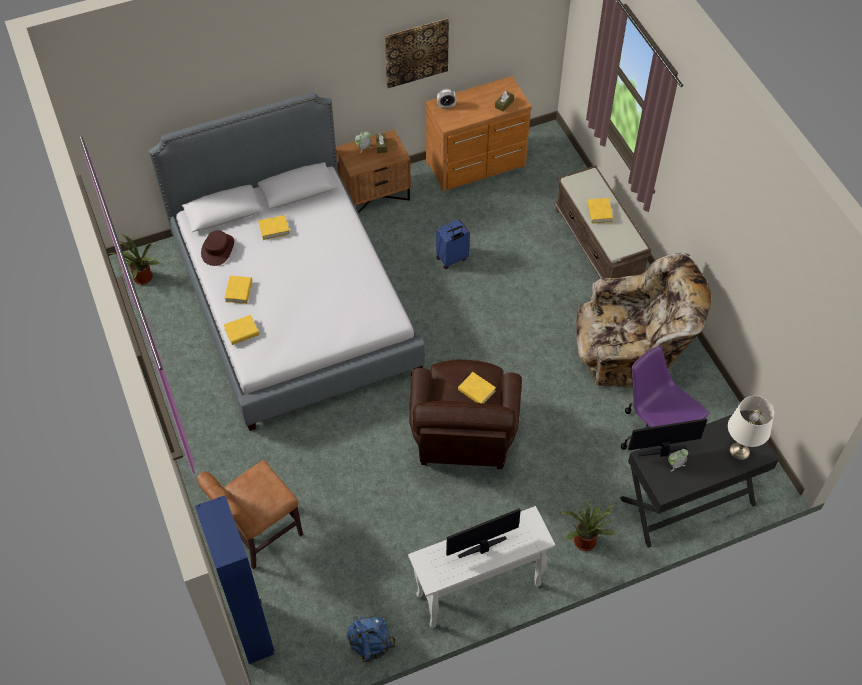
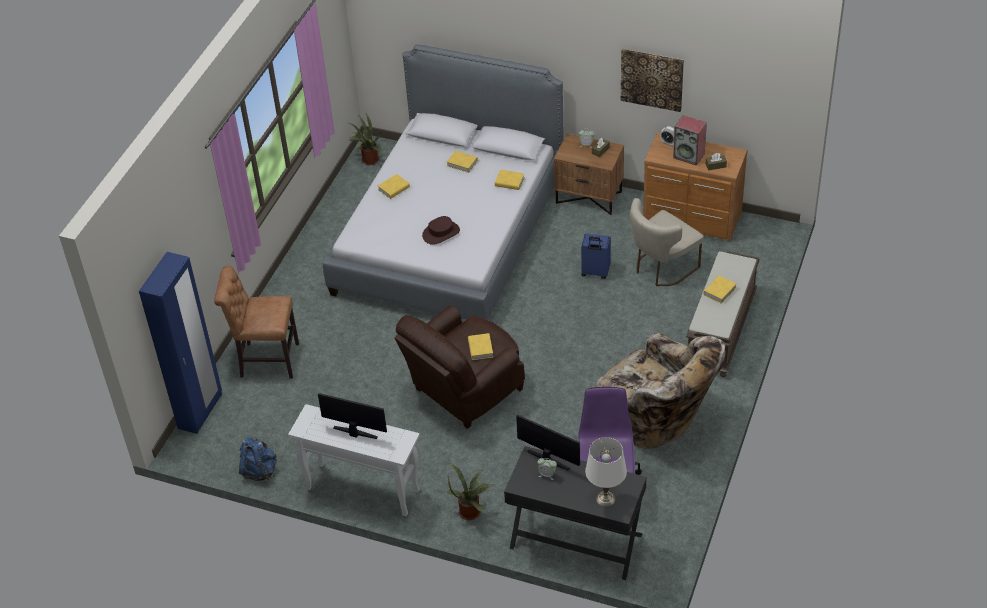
camera: 45 degrees right, 10 degrees down
(218, 249) = (411, 155): brown hat -> brown hat (441, 233)
(241, 332) = (366, 214): yellow book -> yellow book (509, 182)
(474, 107) = (689, 156): none -> speaker
(499, 222) = (661, 268): none -> beige chair

